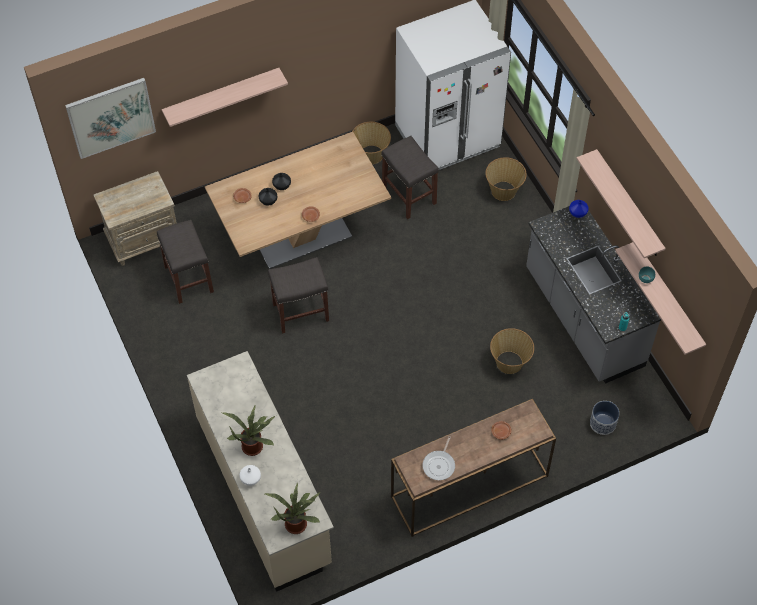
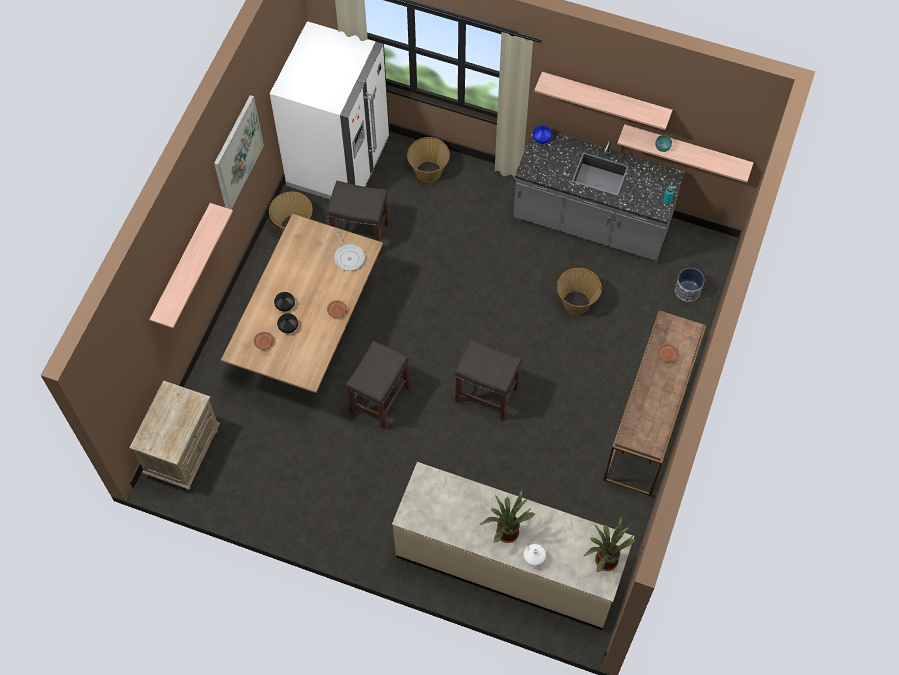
camera: 45 degrees left, 5 degrees up
(111, 117) = (120, 361): picture -> picture (237, 153)
(188, 278) = (258, 452): grey stool -> grey stool (485, 394)
(439, 465) = (652, 419): frying pan -> frying pan (348, 257)

